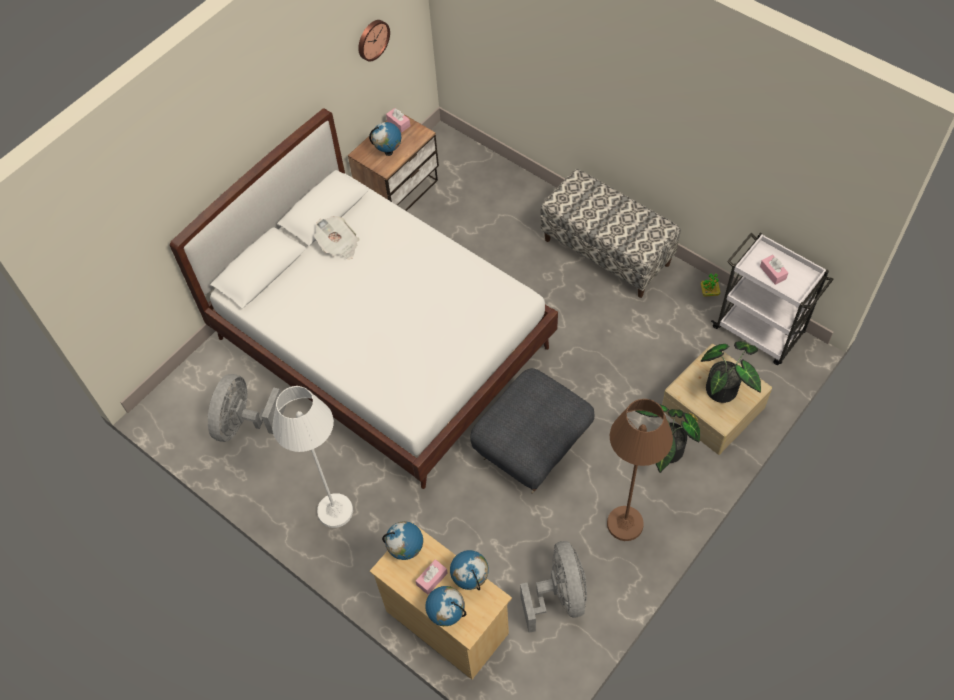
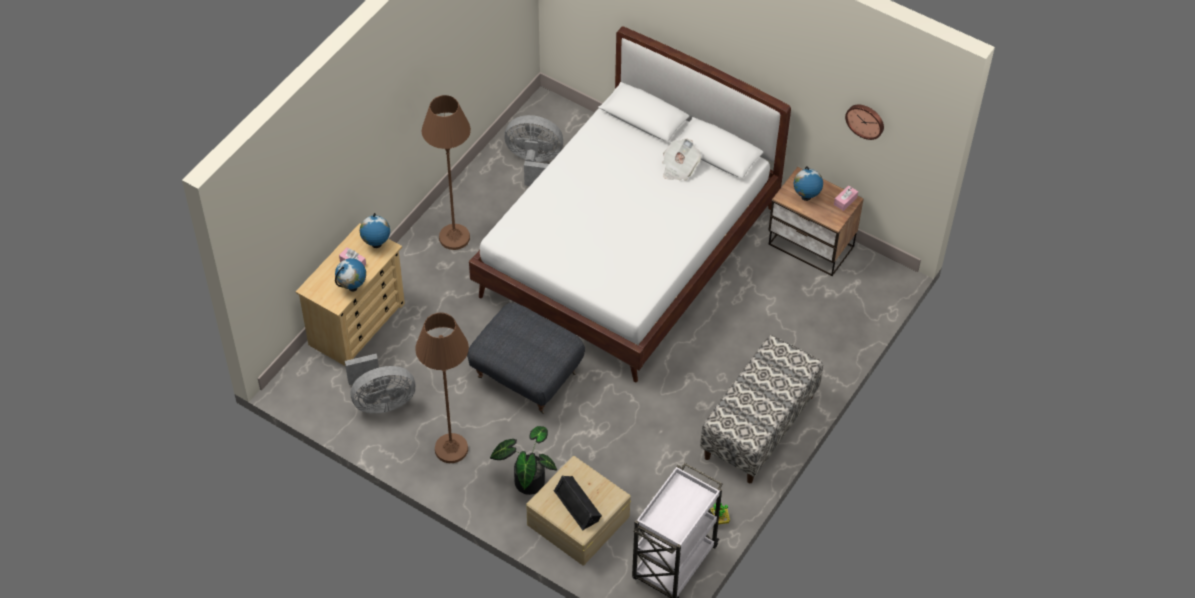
camera: 80 degrees right, 5 degrees down
(335, 511) = (454, 237): white floor lamp -> brown floor lamp
(447, 615) = (323, 275): globe -> none
(725, 388) = (578, 504): potted plant -> black speaker
(772, 273) = (676, 503): pink tissue box -> none

